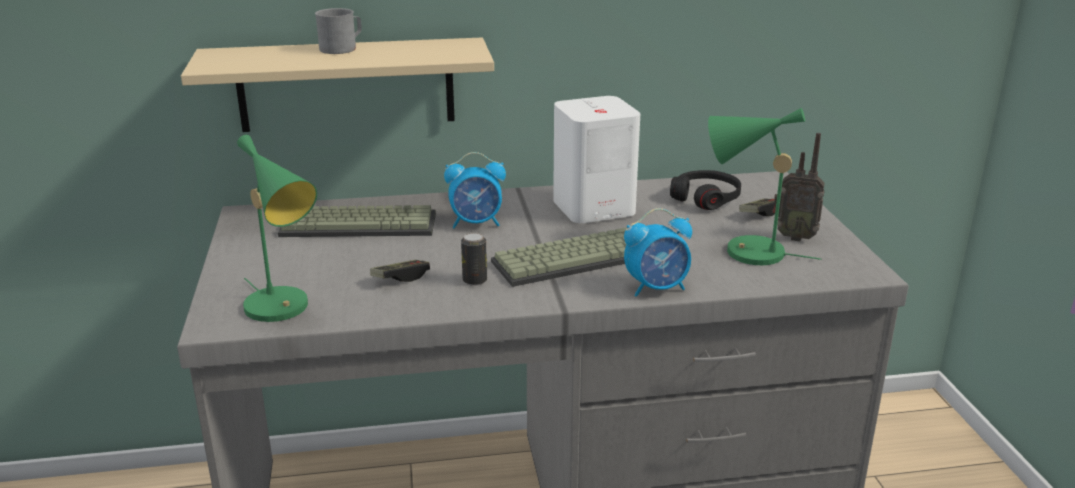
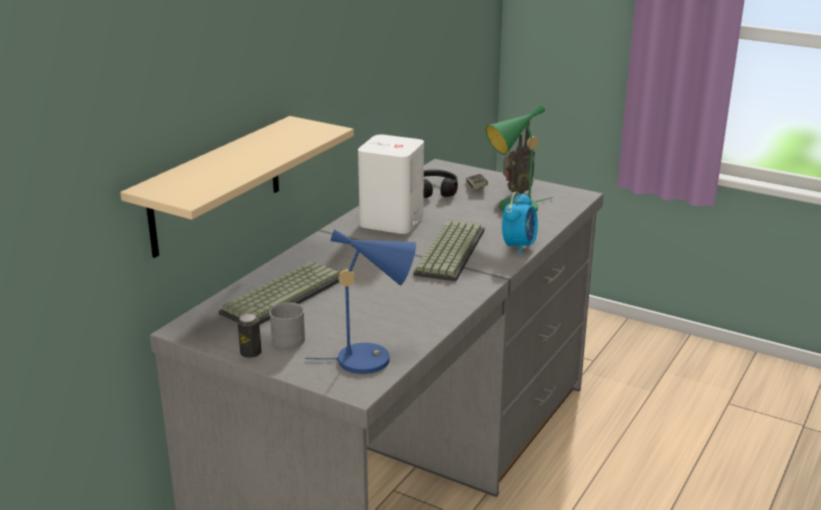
camera: 50 degrees left, 0 degrees up
(283, 309) = (372, 359): green table lamp -> blue table lamp
(342, 48) = (230, 153): grey mug -> grey mug (287, 337)
(400, 278) = (390, 308): game controller -> none
(475, 280) = (430, 288): can -> can (251, 353)
(476, 223) = (351, 260): alarm clock -> none

